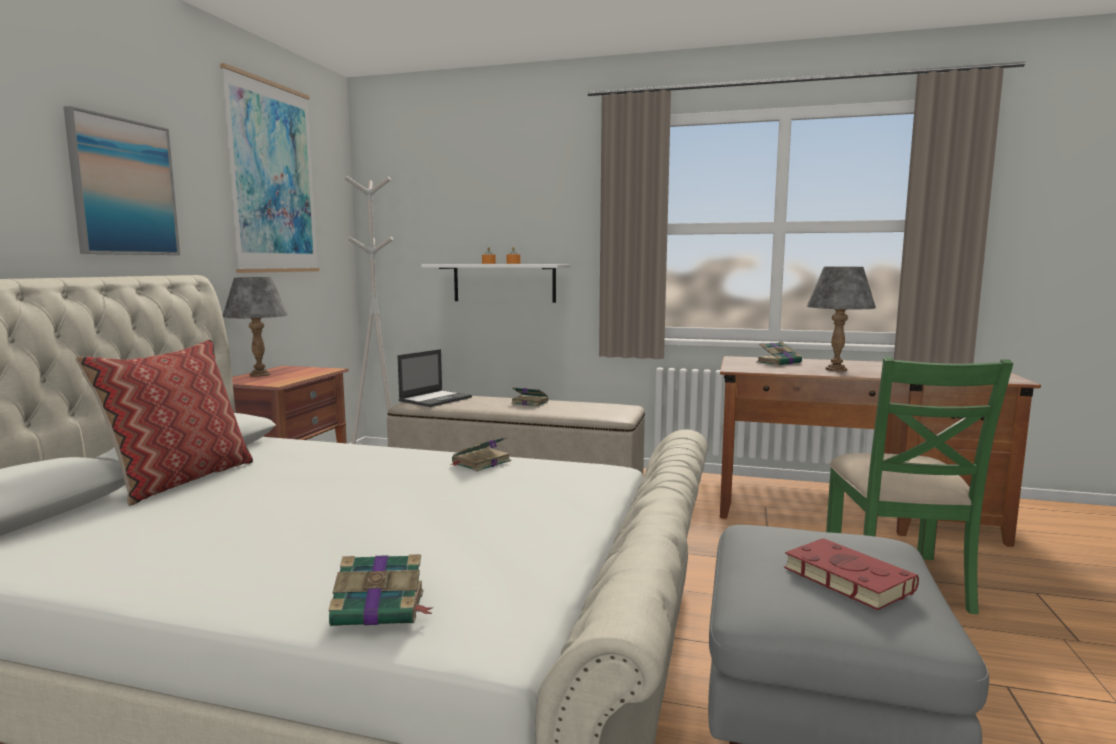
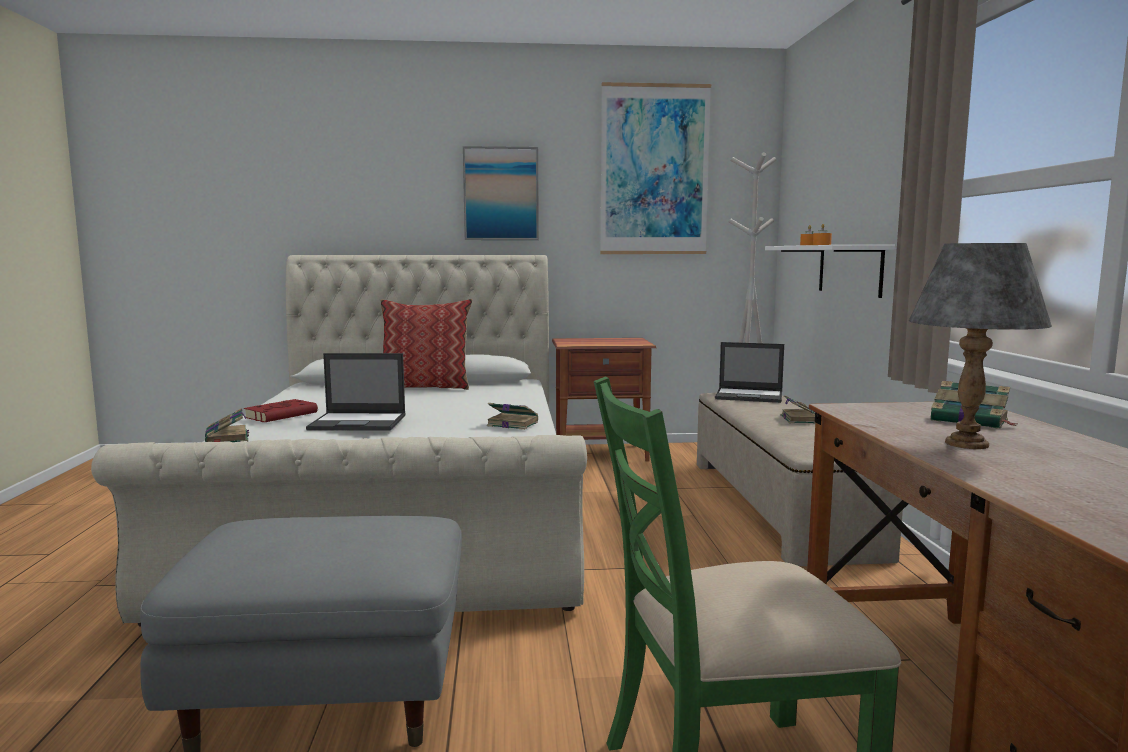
camera: 70 degrees right, 0 degrees up
(260, 375) = (594, 339): grey table lamp -> none
(391, 520) = (359, 422): none -> laptop
(844, 578) = (288, 543): red book -> red book (283, 415)

